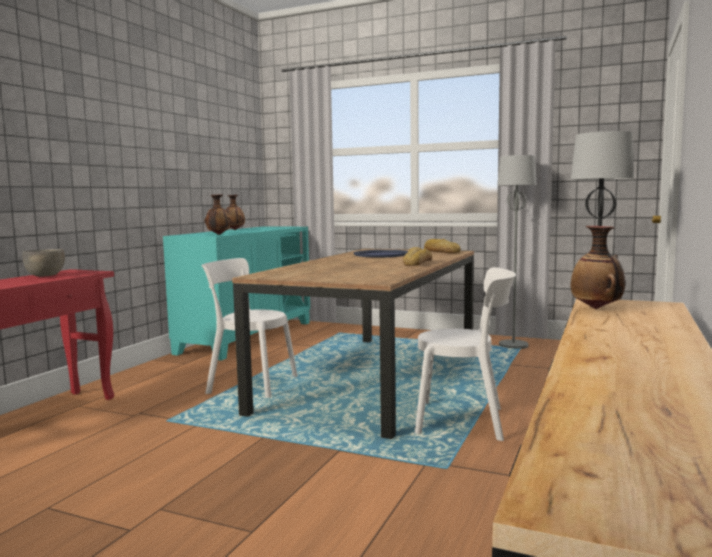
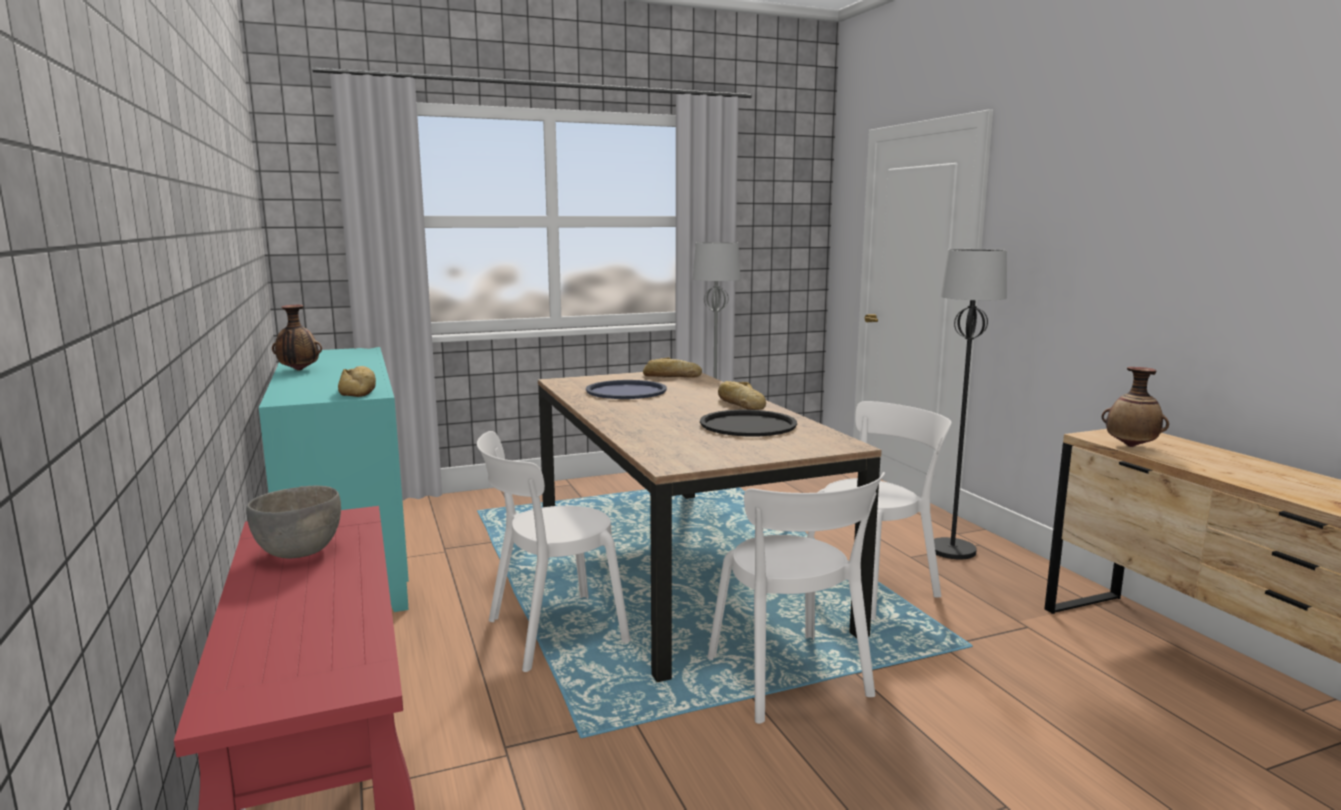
camera: 45 degrees left, 5 degrees up
(218, 234) = (360, 389): vase -> bread
(298, 439) = (791, 680): none -> white chair
(371, 270) = (748, 425): none -> black tray

